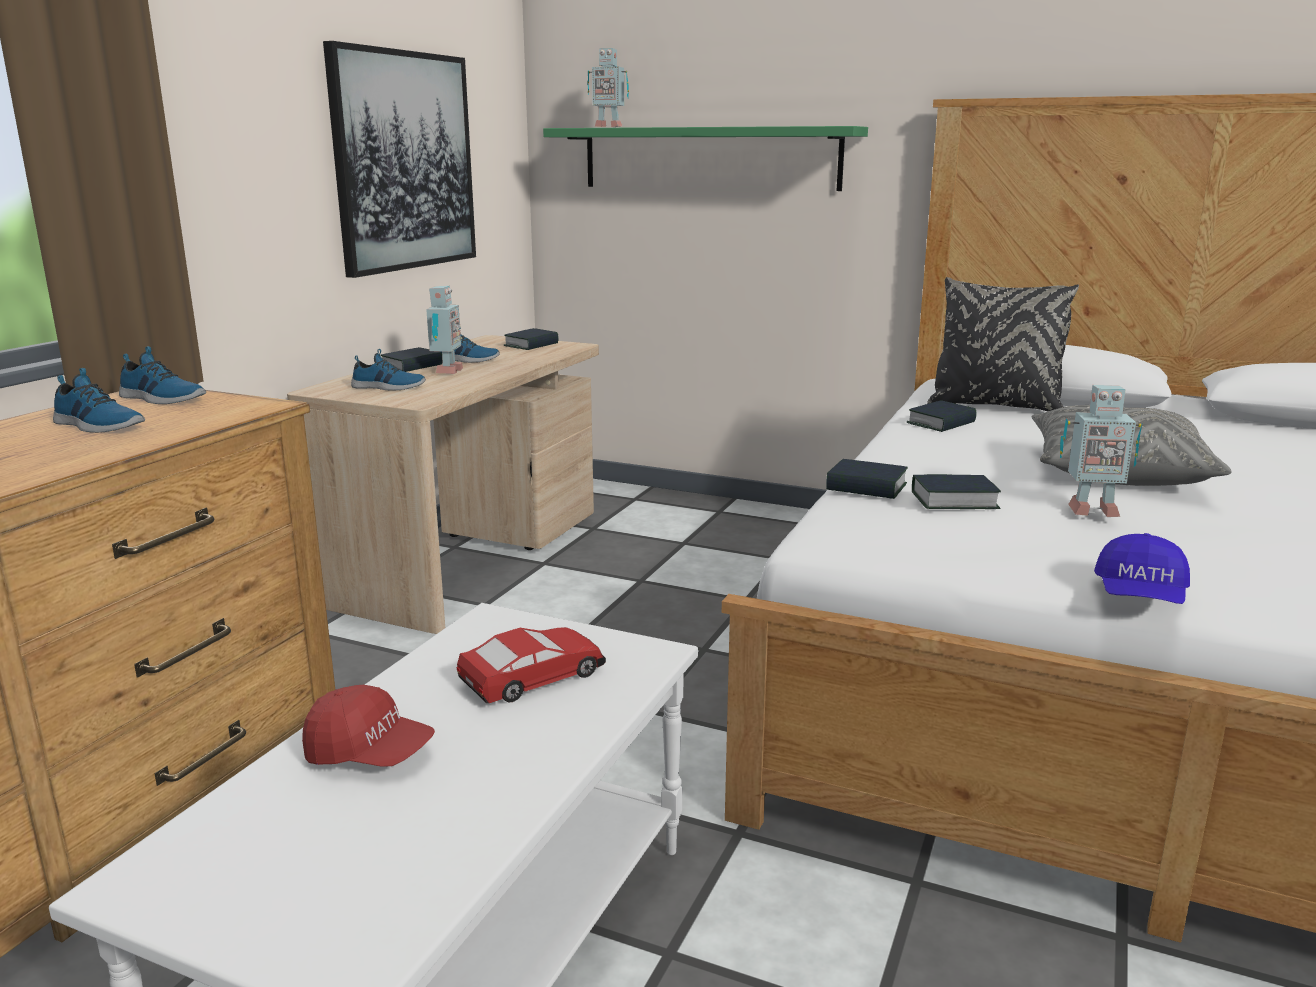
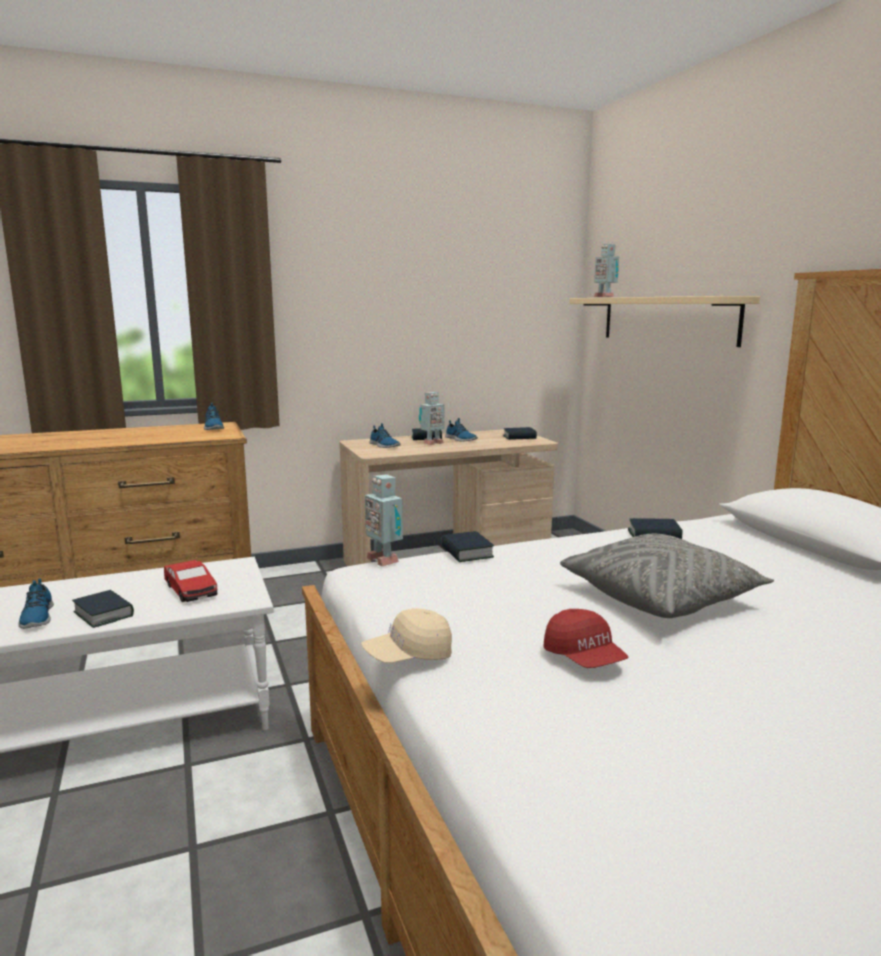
camera: 45 degrees right, 5 degrees down
(97, 426) = (162, 433): shoe -> shoe (36, 617)
(370, 753) = (91, 591): red cap -> red cap (584, 658)
(404, 161) = (456, 318): picture -> none
(534, 677) = (191, 590): toy car -> toy car turned 45 degrees clockwise
(709, 158) = (666, 319): green shelf -> beige shelf
(954, 500) = (476, 572): book -> book (103, 614)
(994, 406) = (740, 537): black pillow -> none
(1090, 510) = (542, 607): toy robot -> toy robot (384, 559)
(1140, 596) = (408, 656): blue cap -> beige cap

